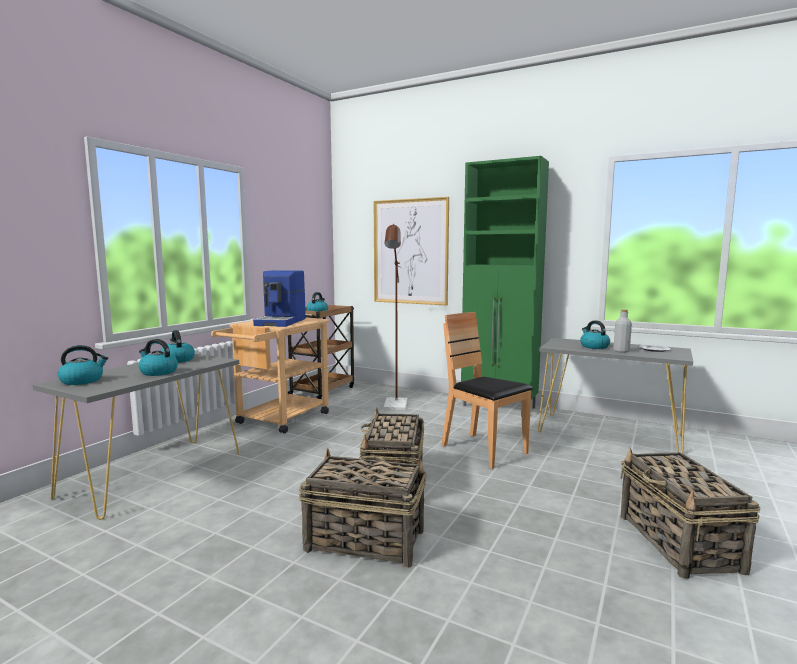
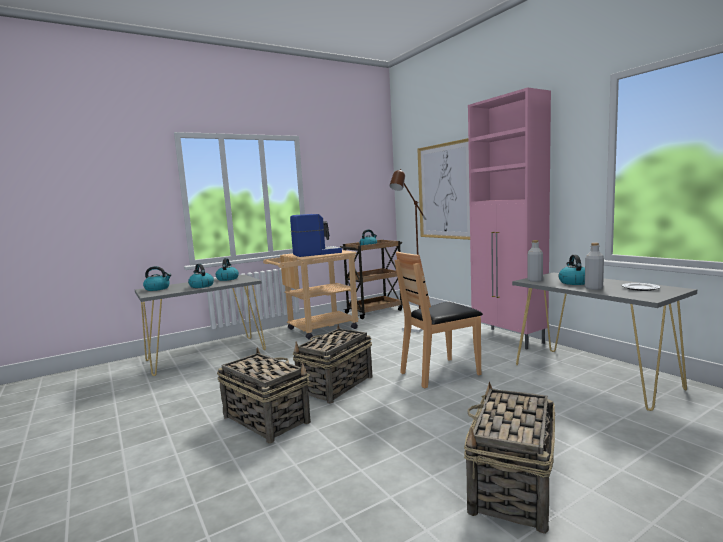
camera: 30 degrees right, 0 degrees up
(282, 322) = (316, 253): coffee machine -> coffee machine turned 150 degrees counterclockwise
(483, 450) = (440, 373): brown chair -> brown chair turned 105 degrees counterclockwise
(499, 407) = (508, 338): green cabinet -> pink cabinet
(558, 346) = (535, 280): none -> grey bottle

